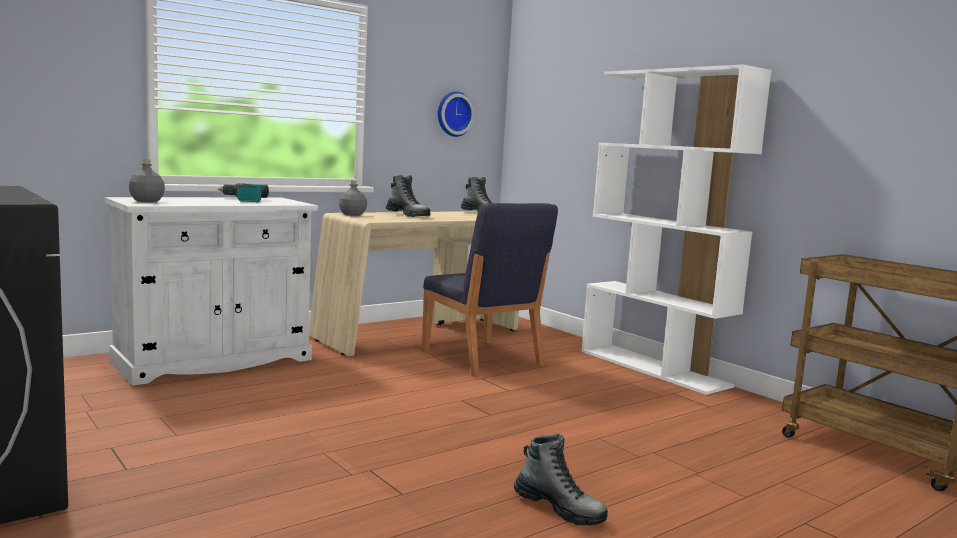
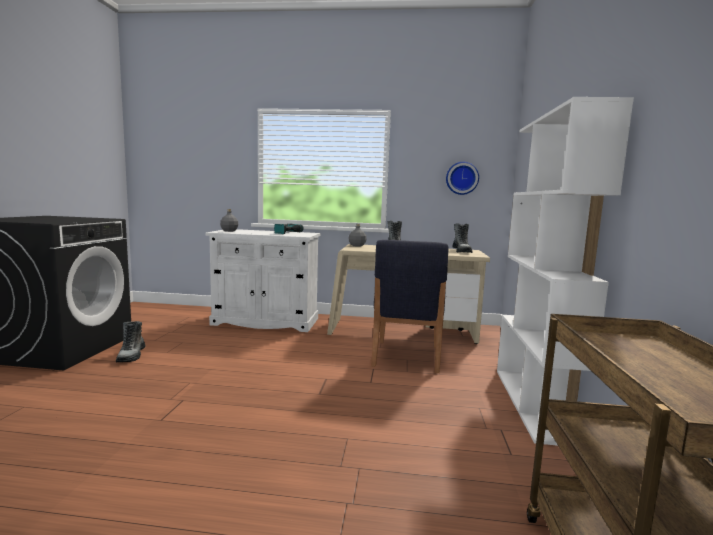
camera: 45 degrees right, 0 degrees up
(559, 508) = (198, 472): boot -> boot (131, 355)

